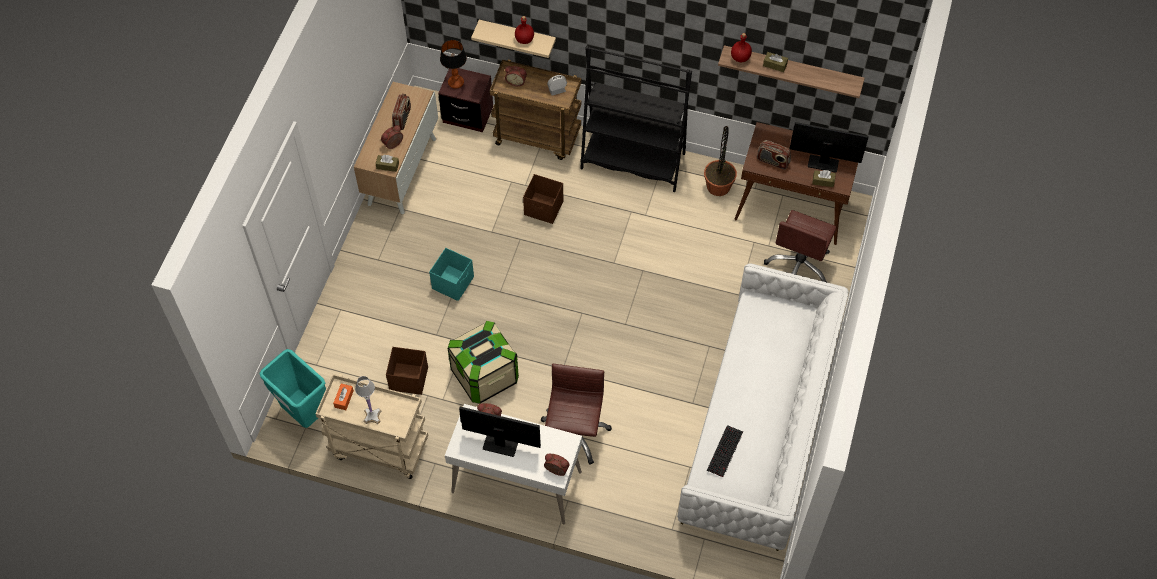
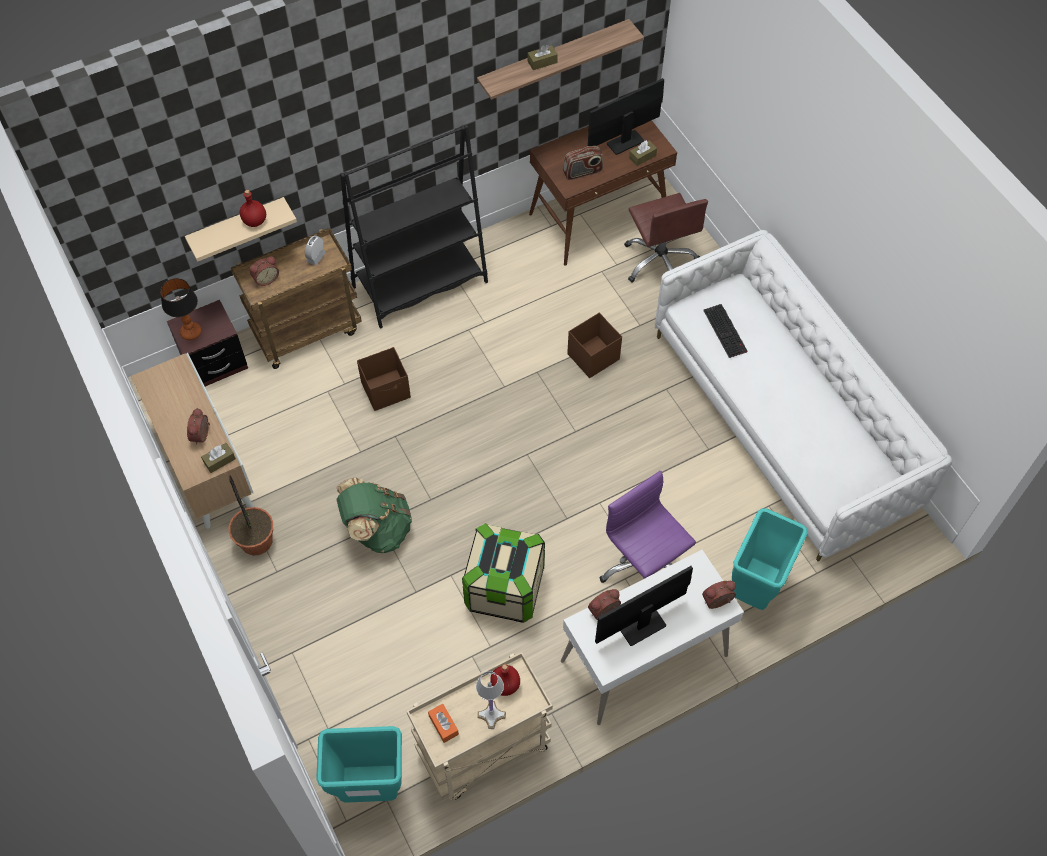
camera: 45 degrees left, 0 degrees up
(402, 118) = (182, 403): radio -> none
(408, 378) = (435, 657): brown storage box -> brown storage box (592, 357)
(453, 283) = (377, 529): turquoise storage box -> green backpack
(574, 433) = (643, 567): brown office chair -> purple office chair
(622, 505) = (754, 590): none -> turquoise trash can
(718, 186) = (519, 248): potted plant -> potted plant (256, 541)
(725, 452) = (817, 456): keyboard -> keyboard (726, 331)
(740, 57) = (504, 77): red bottle -> red bottle (505, 684)

